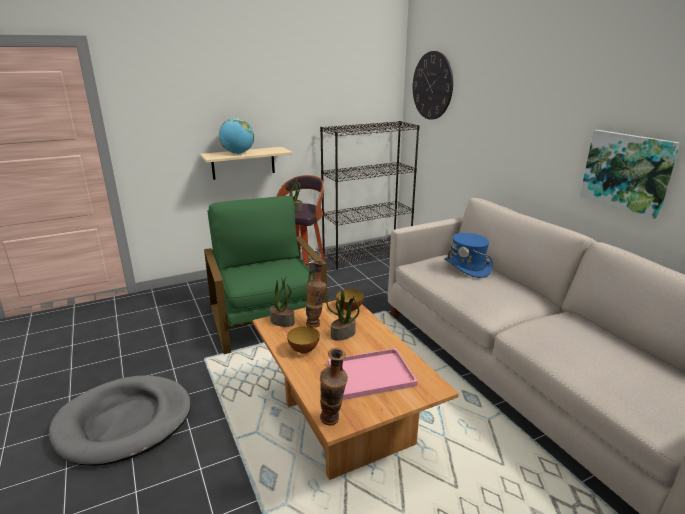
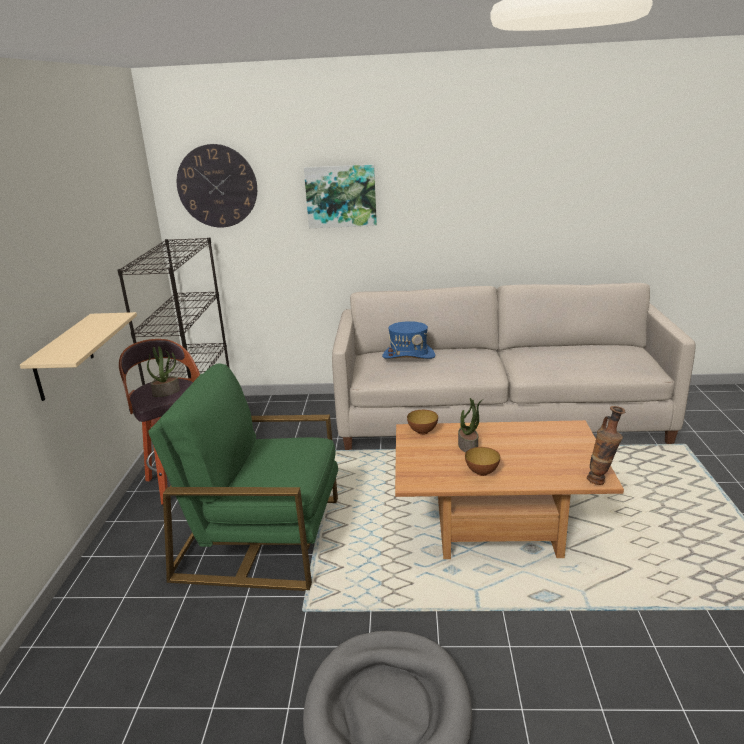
camera: 60 degrees left, 0 degrees up
(238, 153) = (79, 340): globe -> none
(283, 321) = (416, 473): potted plant -> none
(316, 323) = (435, 455): vase -> none
(369, 375) = (543, 449): pink tray -> none
(627, 172) = (490, 226): picture -> picture (341, 196)

